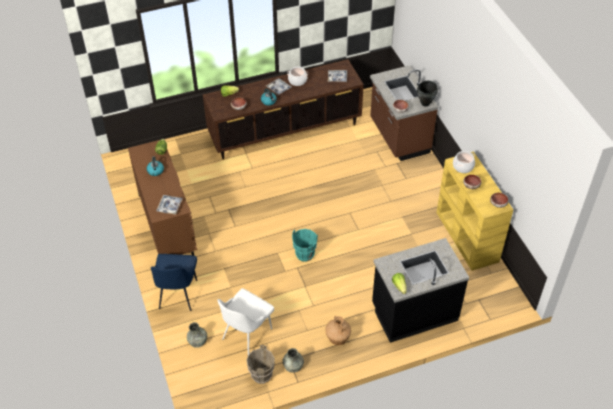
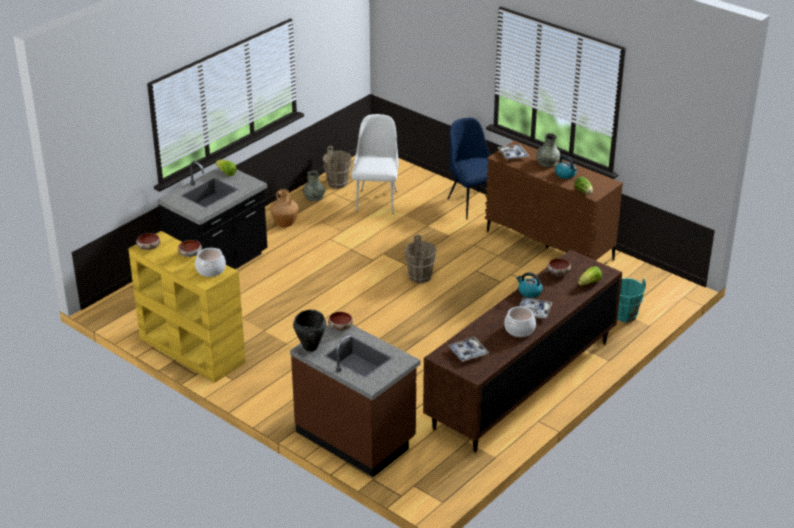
camera: 150 degrees right, 15 degrees down
(197, 340) = (418, 184): grey vase -> grey vase (547, 162)
(276, 236) = (420, 277): none -> brown bucket
(305, 255) = (374, 272): turquoise bucket -> turquoise bucket (625, 315)

